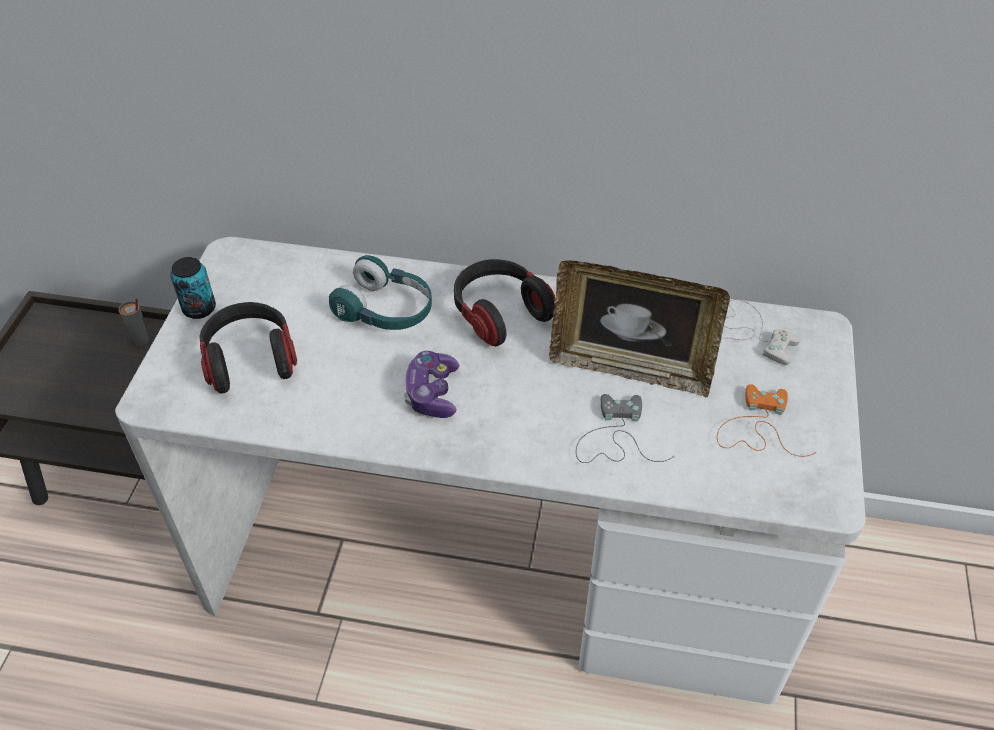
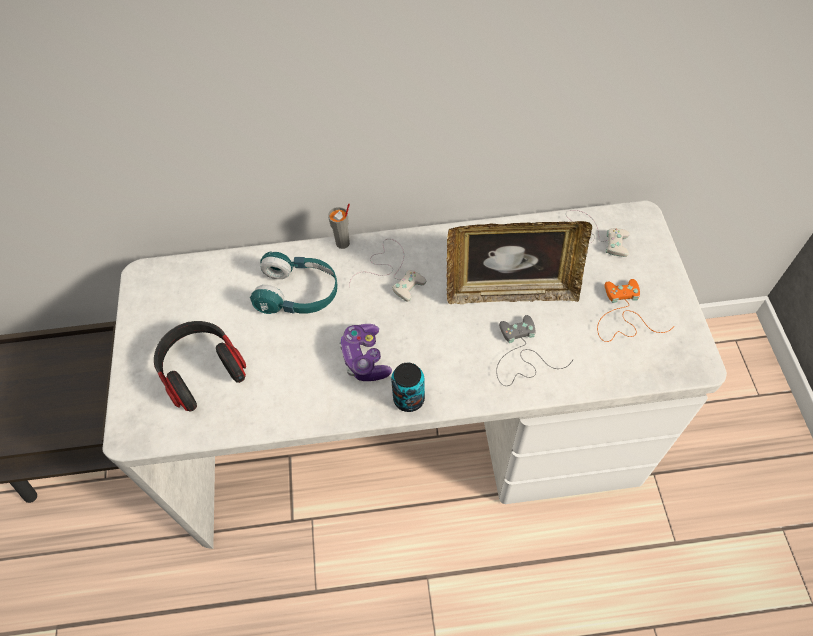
camera: 15 degrees left, 10 degrees up
(142, 341) = (81, 357): grey cup -> grey cup (343, 243)
(199, 308) = (138, 335): can -> can (409, 399)
(499, 313) = (391, 271): headphones -> white game controller

